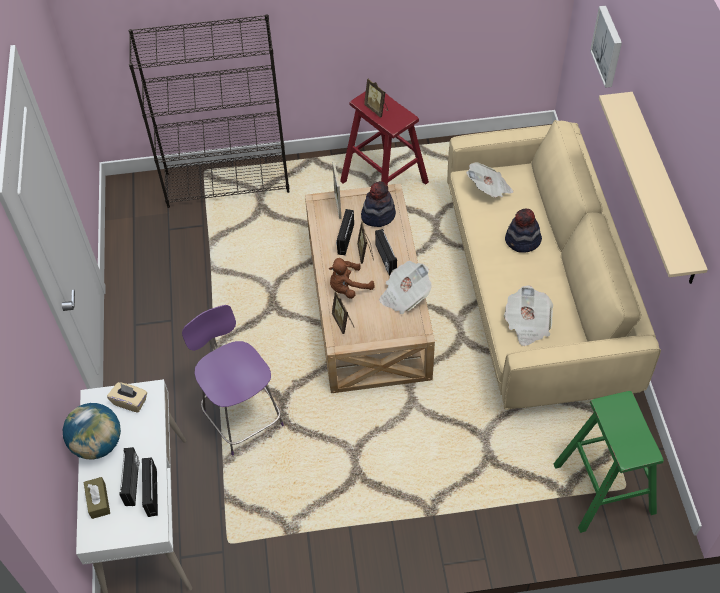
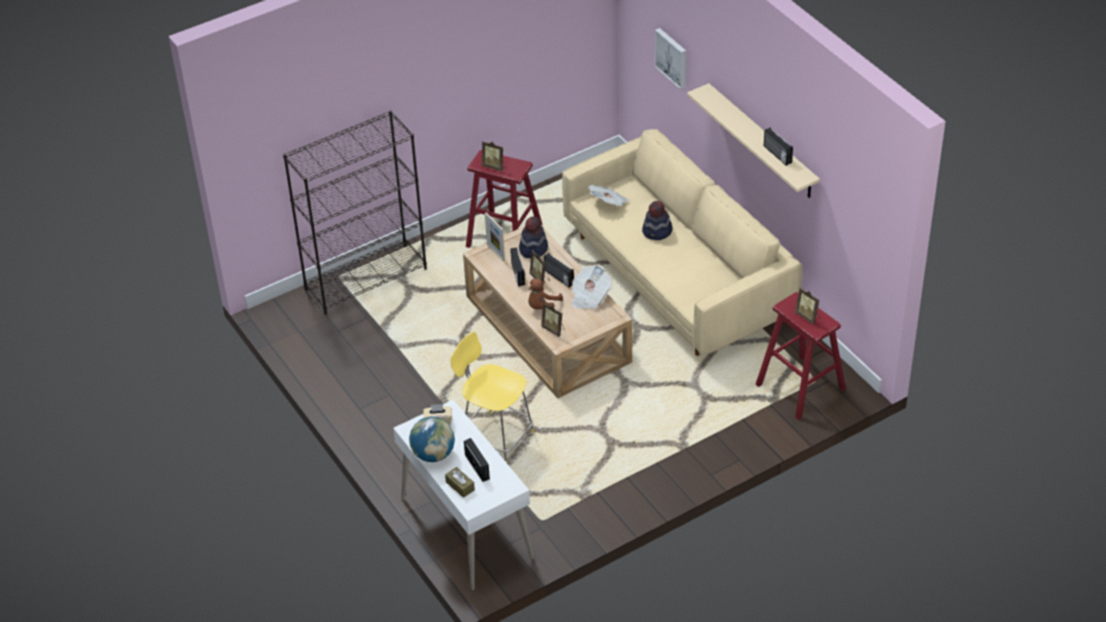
camera: 25 degrees left, 10 degrees down
(151, 493) = (496, 468): radio -> radio (777, 154)
(242, 416) = (496, 438): purple stool -> yellow stool
(527, 324) = (693, 286): newspaper -> none
(604, 489) = (800, 387): green stool -> red stool
(627, 431) = (808, 316): none -> picture frame

